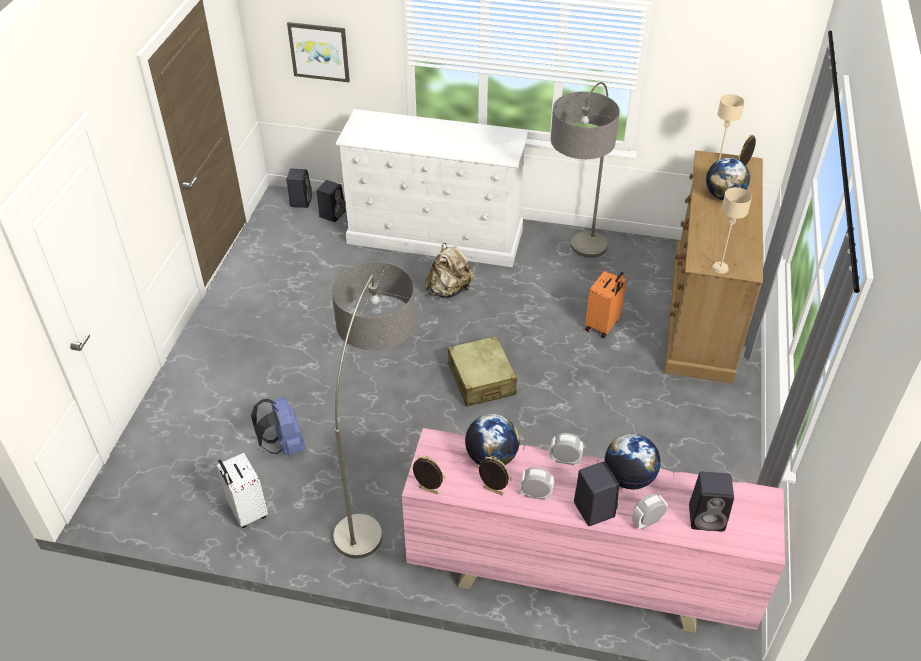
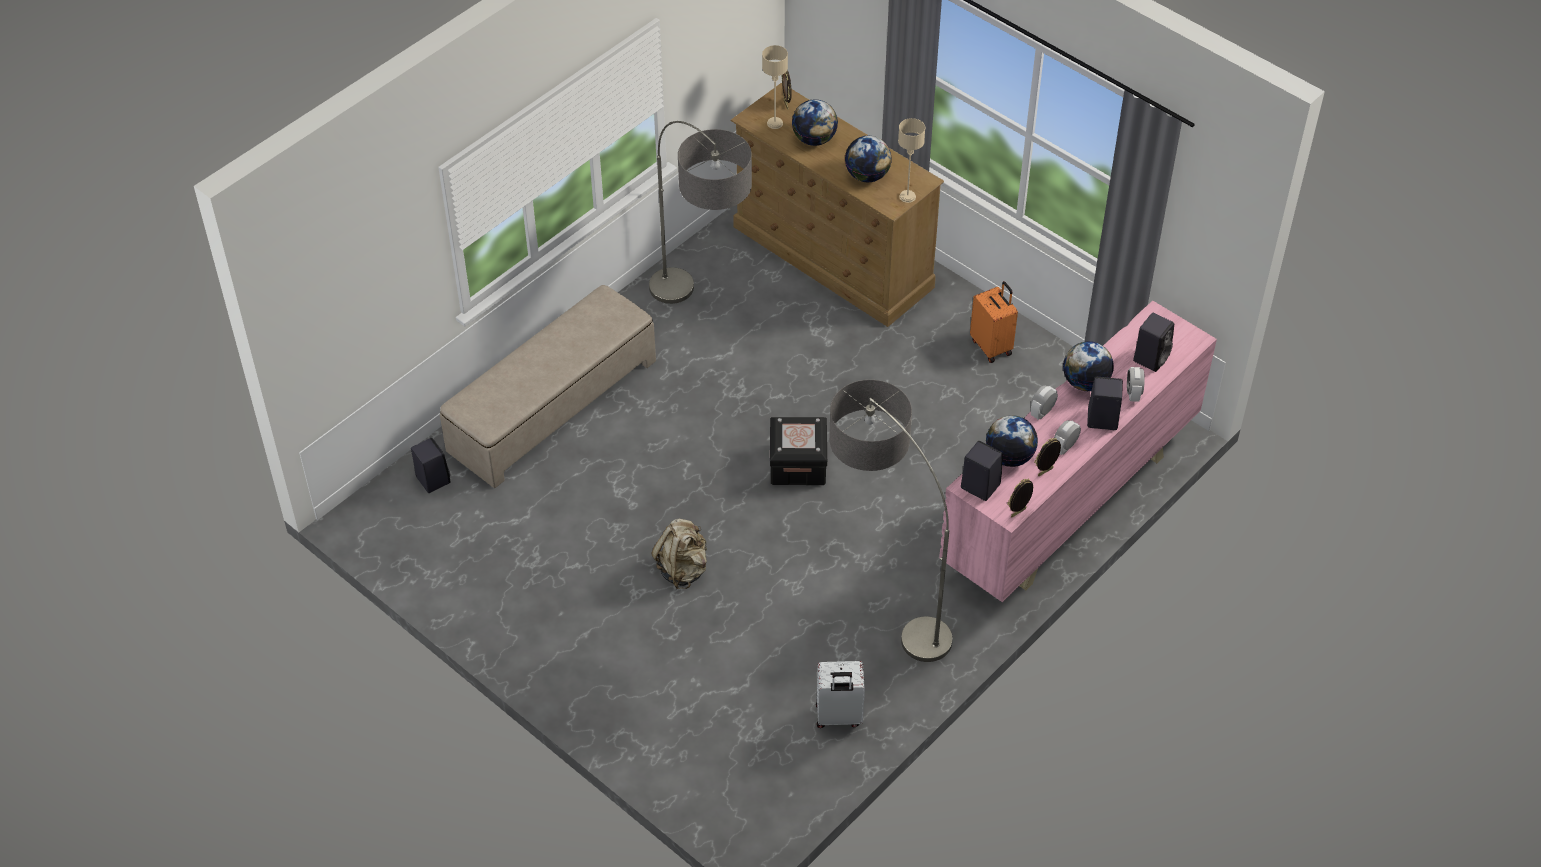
camera: 60 degrees left, 5 degrees up
(284, 445) = (772, 656): blue backpack -> none
(301, 201) = (380, 499): black speaker -> black speaker (979, 486)
(319, 51) = (365, 312): picture -> none
(436, 237) = (553, 404): white dresser -> beige bench
(449, 290) = (648, 431): beige backpack -> beige backpack (683, 569)
(481, 380) = (798, 464): beige suitcase -> black storage box
(603, 325) = (794, 337): orange suitcase -> orange suitcase (992, 346)
(717, 237) = (867, 176): none -> globe

